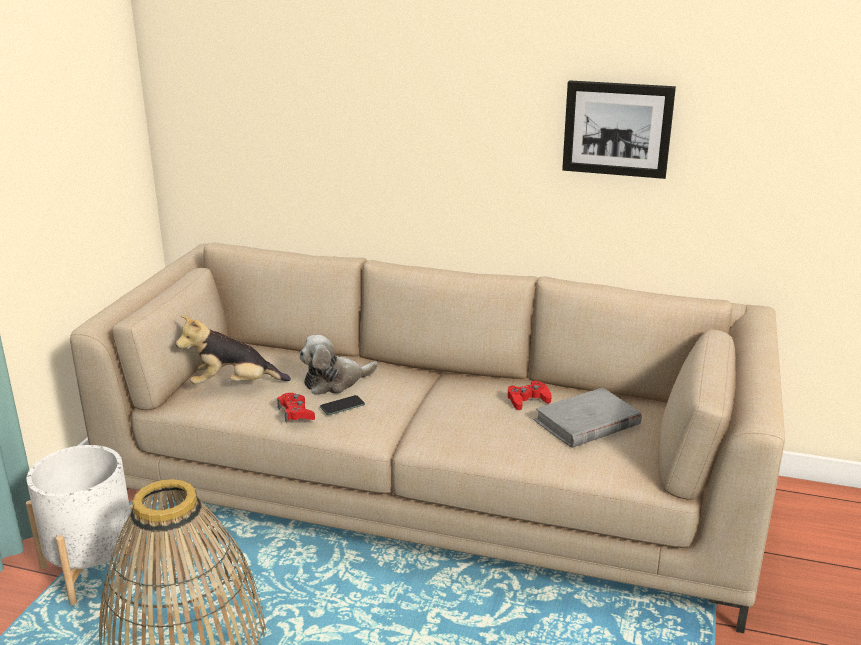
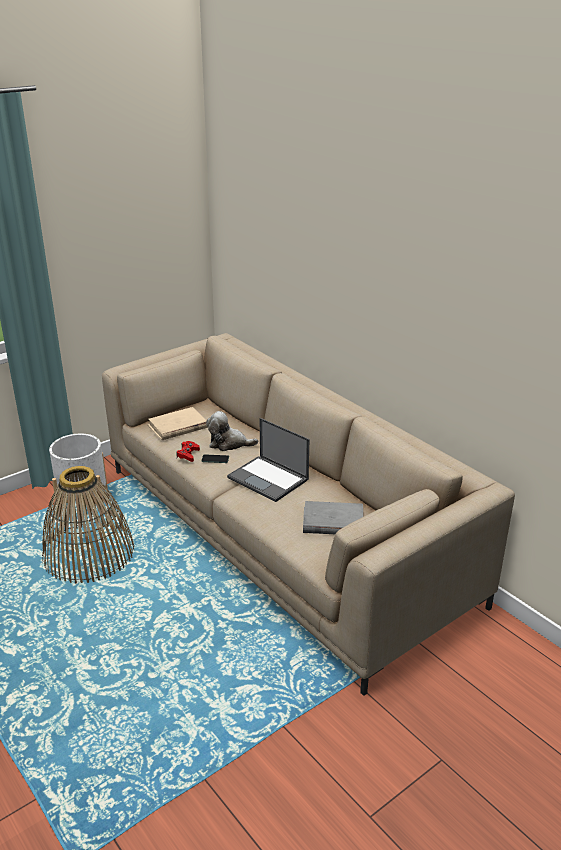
camera: 35 degrees right, 5 degrees up
(233, 385) = (177, 427): plush toy -> beige book
(444, 404) = (269, 479): none -> laptop
(527, 400) = (318, 494): red game controller -> none
(617, 128) = (432, 327): picture -> none

